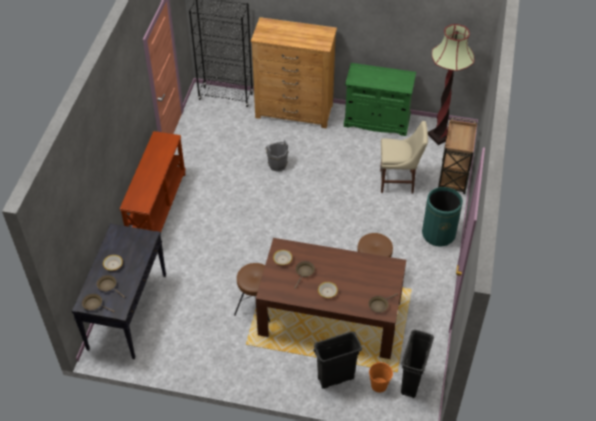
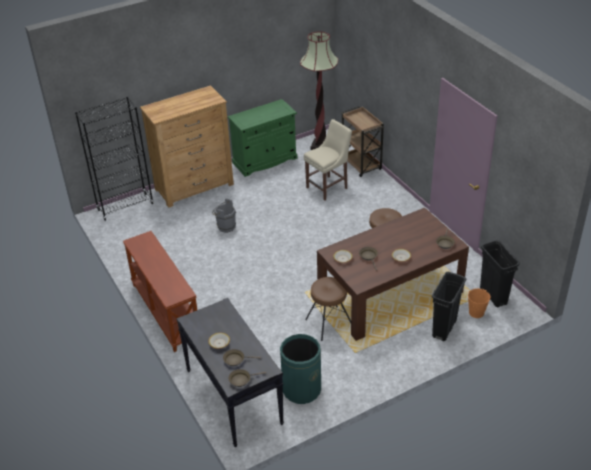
camera: 40 degrees left, 10 degrees down
(438, 234) = (395, 201): green trash can -> green trash can (301, 389)

